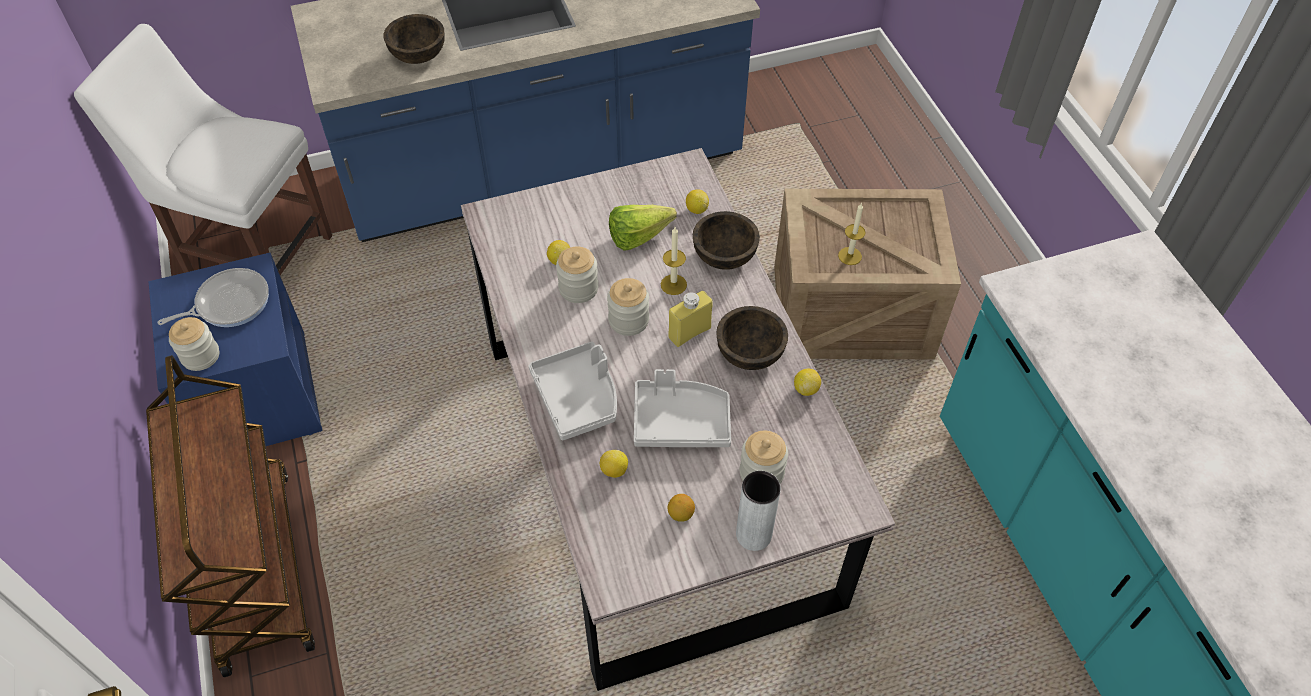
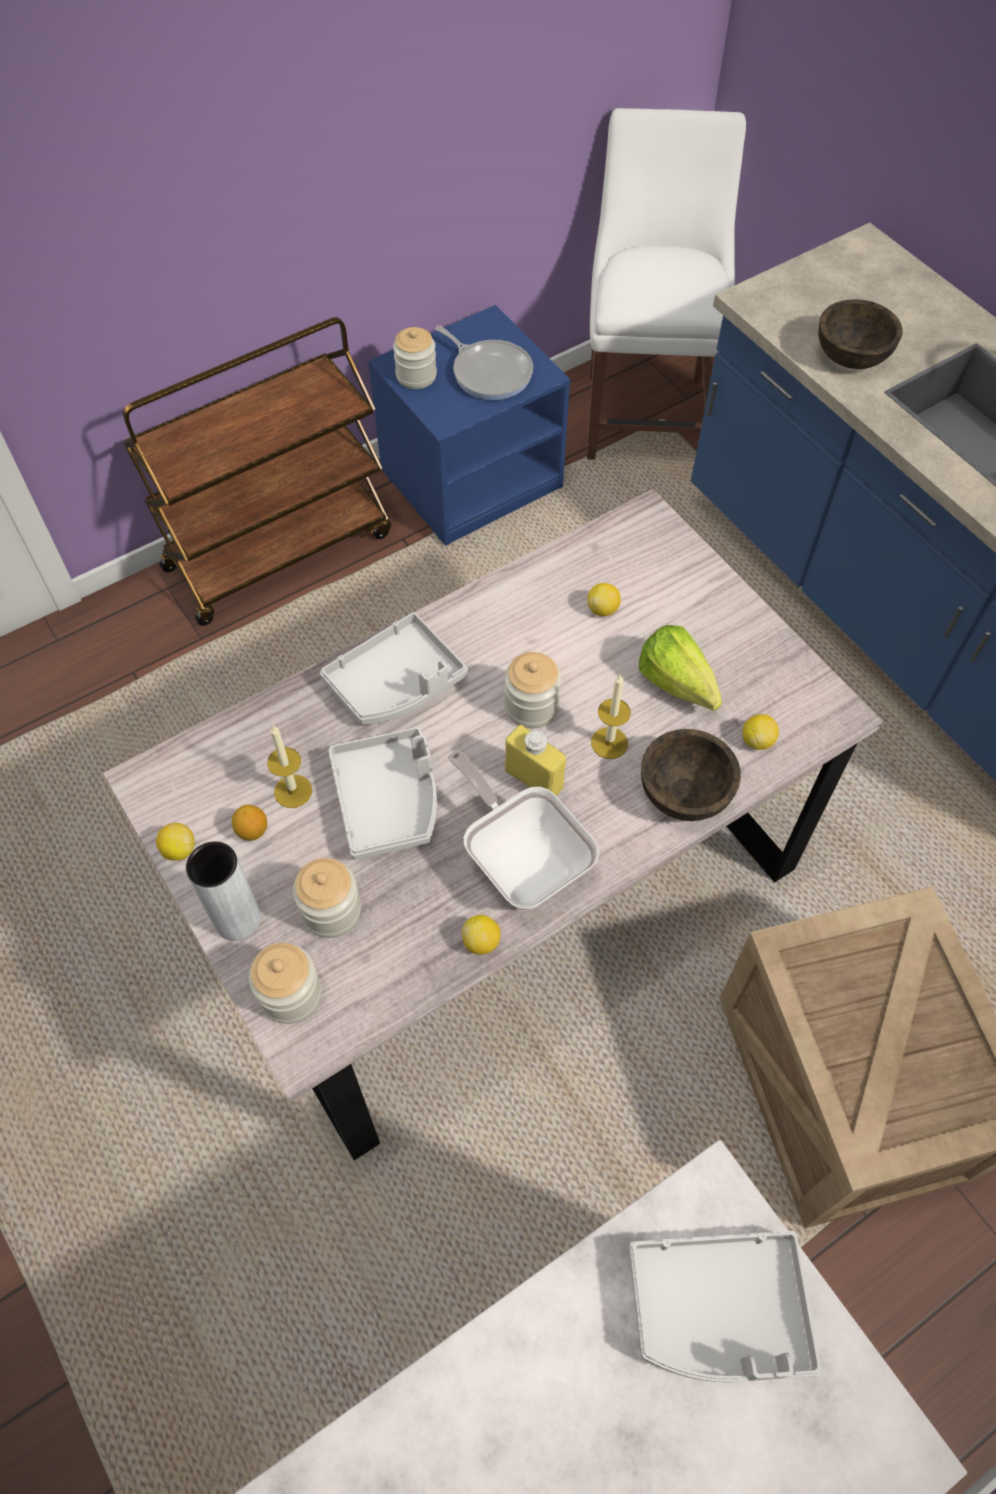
camera: 75 degrees right, 5 degrees up
(578, 288) = (564, 640): jar -> jar (290, 994)
(614, 470) = (300, 745): lemon -> lemon (179, 849)
(749, 353) = (522, 858): brown bowl -> frying pan
(849, 256) = (840, 1006): candle -> candle (293, 791)
(1073, 300) = (719, 1310): none -> grey tray

